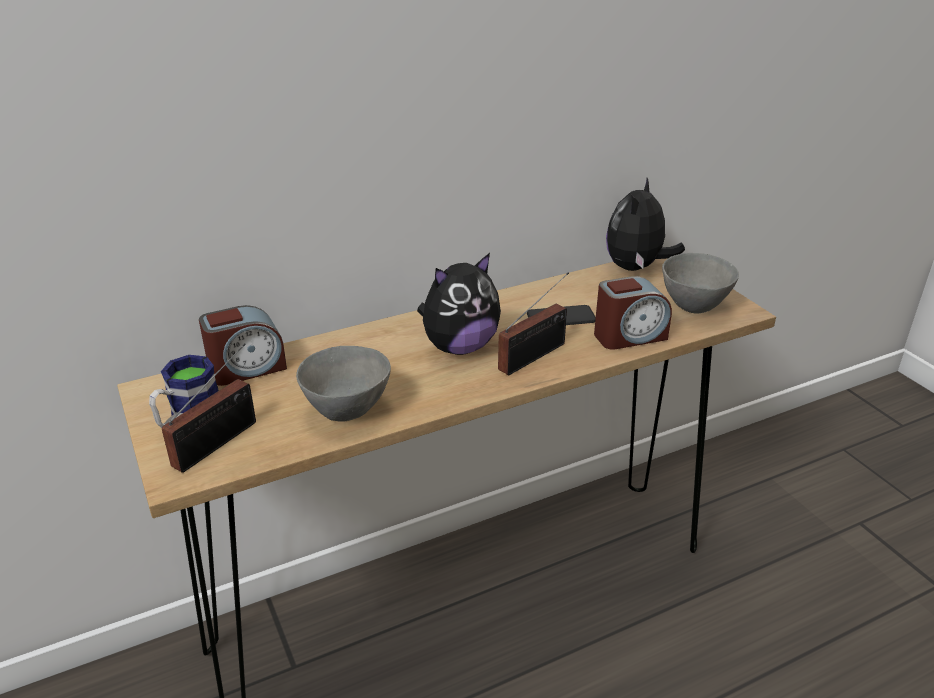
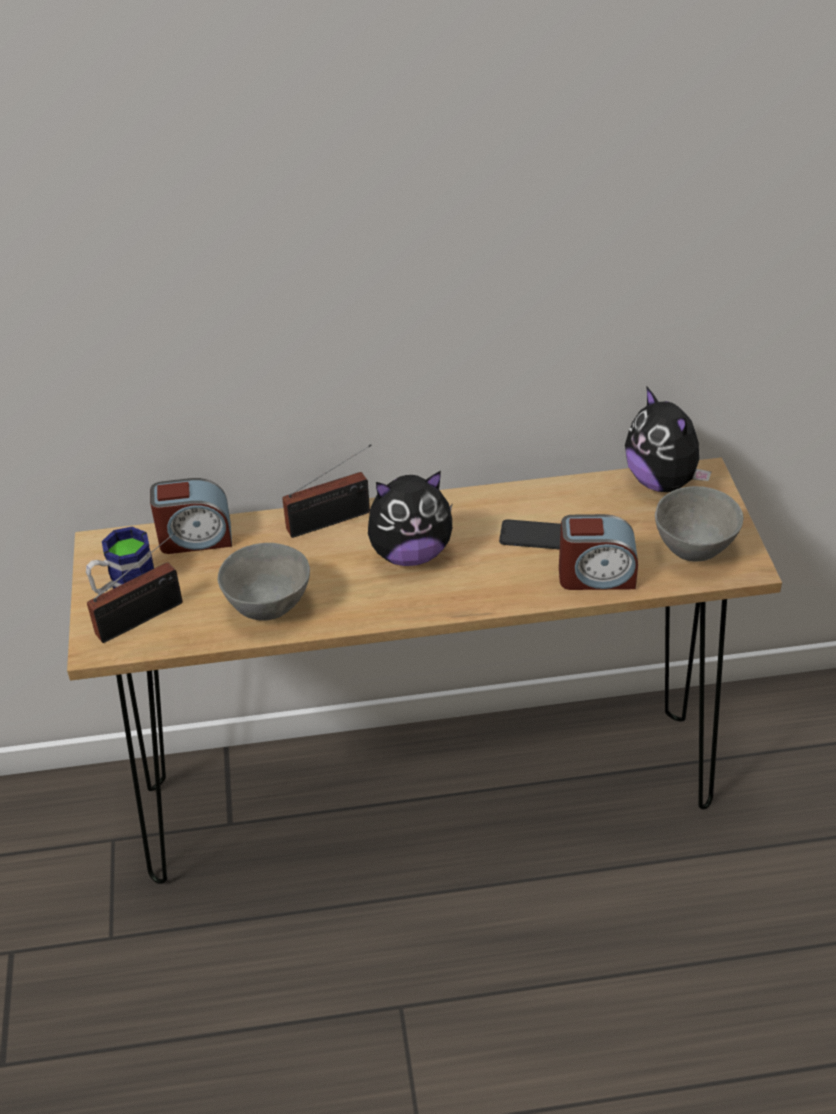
camera: 20 degrees right, 10 degrees up
(536, 355) = (483, 580): radio -> radio (333, 520)
(636, 268) = (662, 481): plush toy -> plush toy turned 75 degrees counterclockwise

